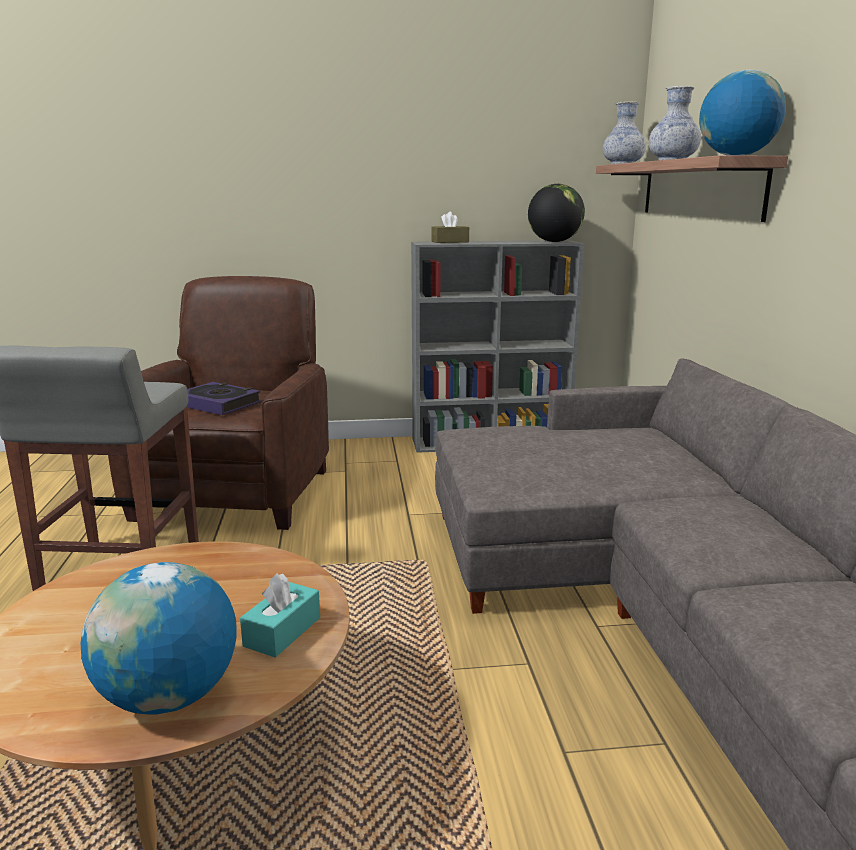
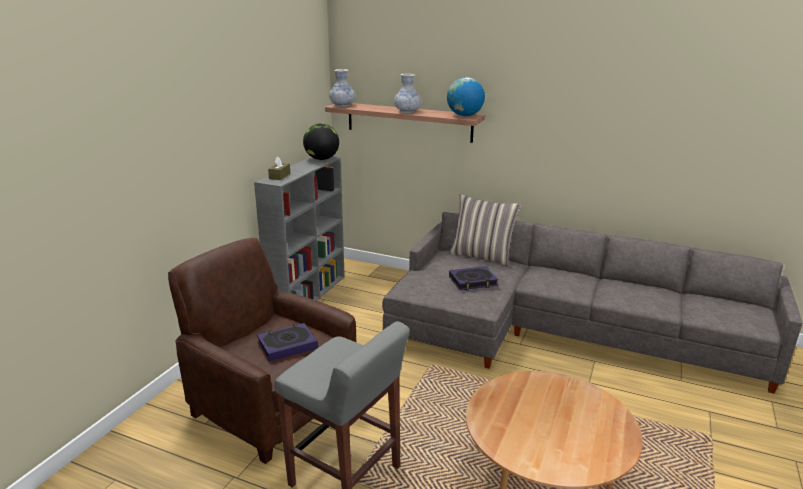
camera: 60 degrees left, 5 degrees up
(168, 696) = (609, 426): globe -> none
(282, 632) = (574, 392): turquoise tissue box -> none
(562, 459) = (473, 281): none -> book
(680, 450) = (482, 256): none -> pillow

